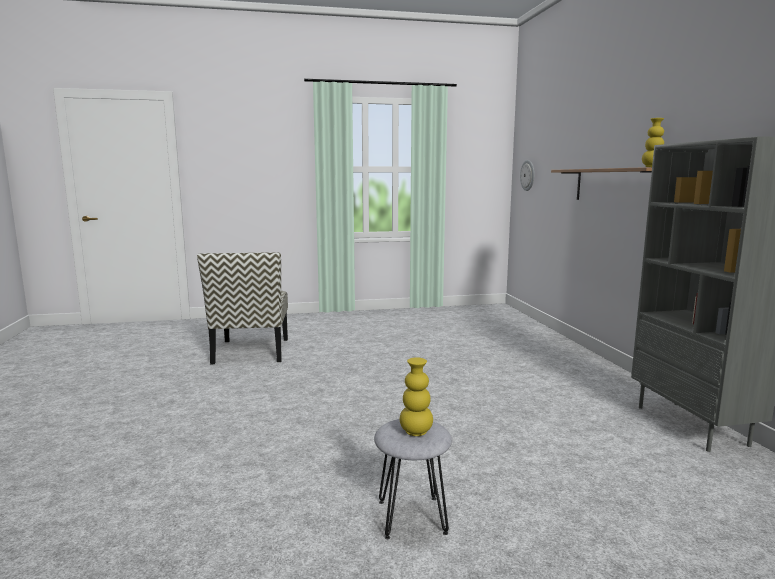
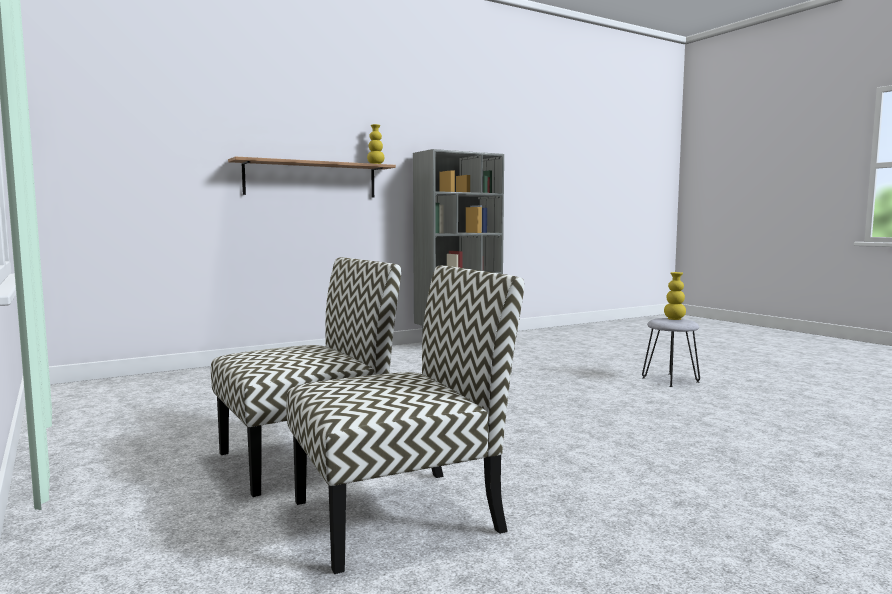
camera: 110 degrees left, 5 degrees down
(334, 343) = (307, 457): none -> chair
(528, 175) = (88, 159): wall clock -> none

